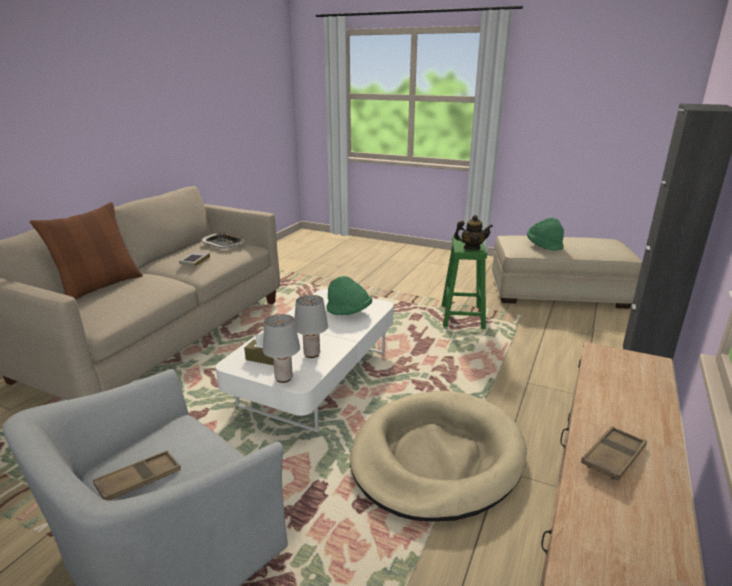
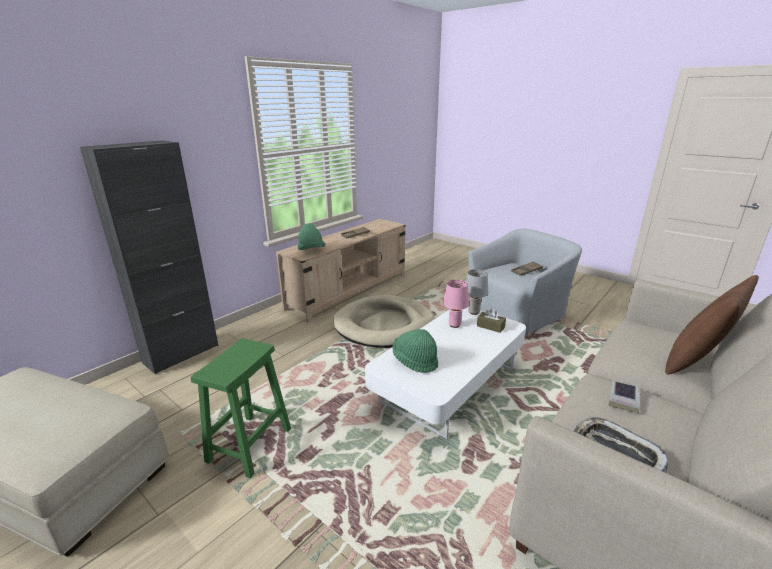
camera: 165 degrees left, 0 degrees up
(312, 354) = (454, 325): grey table lamp -> pink table lamp
(471, 248) = (244, 349): teapot -> none
(544, 245) = (65, 413): green hat -> green hat (311, 251)

